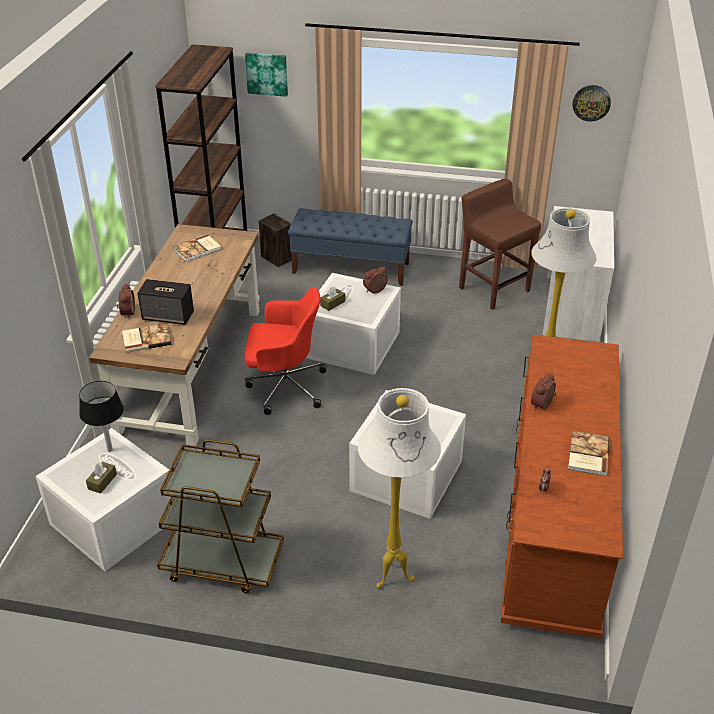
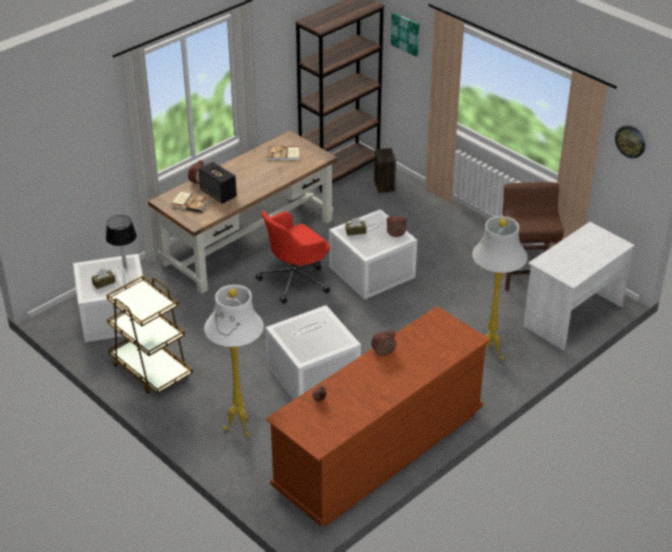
camera: 35 degrees right, 0 degrees up
(284, 386) = (295, 280): red office chair -> red office chair turned 105 degrees clockwise
(351, 268) = (432, 215): blue bench -> none
(587, 455) = (373, 395): book -> none

